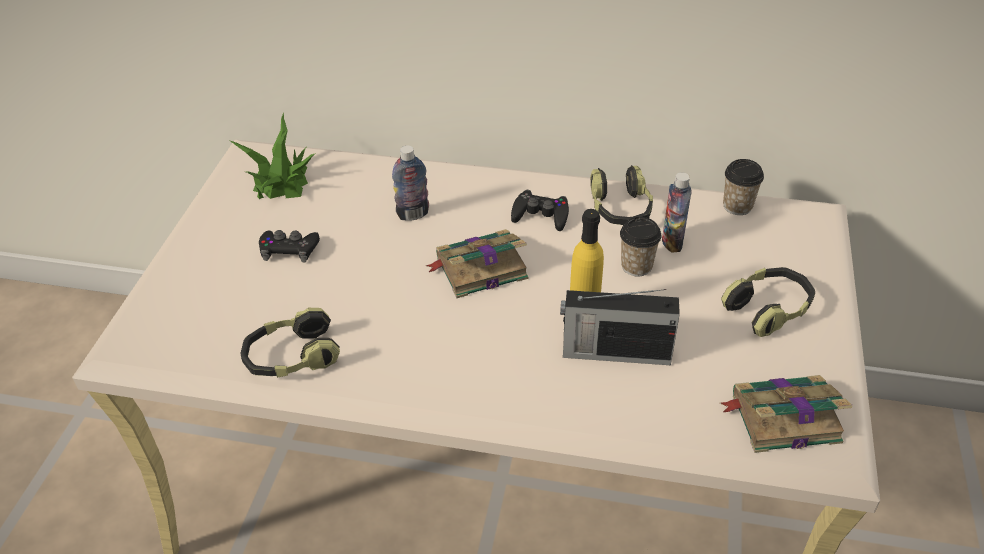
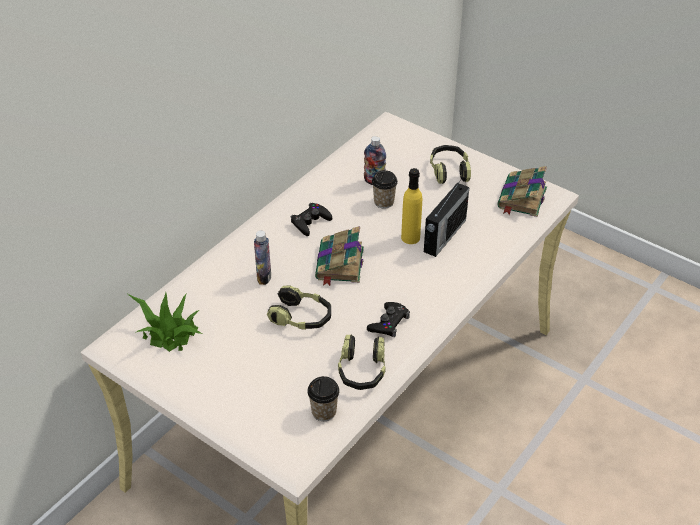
camera: 65 degrees left, 0 degrees up
(289, 250) = (254, 347): black game controller -> black game controller (389, 323)
(620, 209) = (331, 189): headphones -> headphones (301, 318)
(737, 206) = (363, 146): cup -> cup (324, 412)

